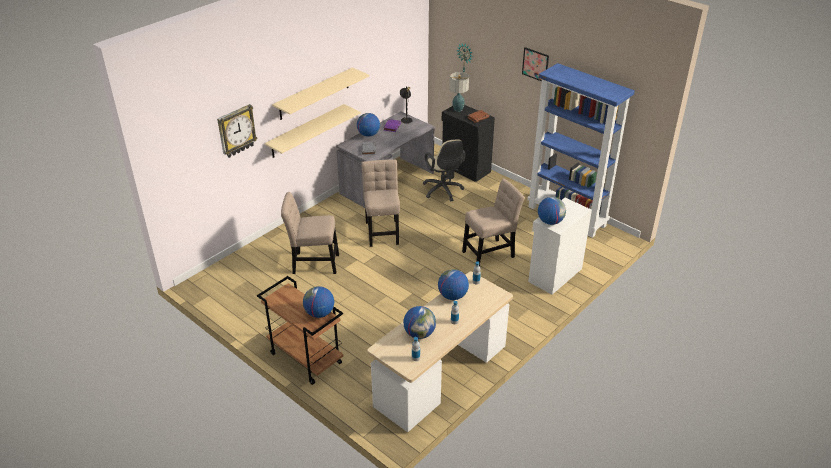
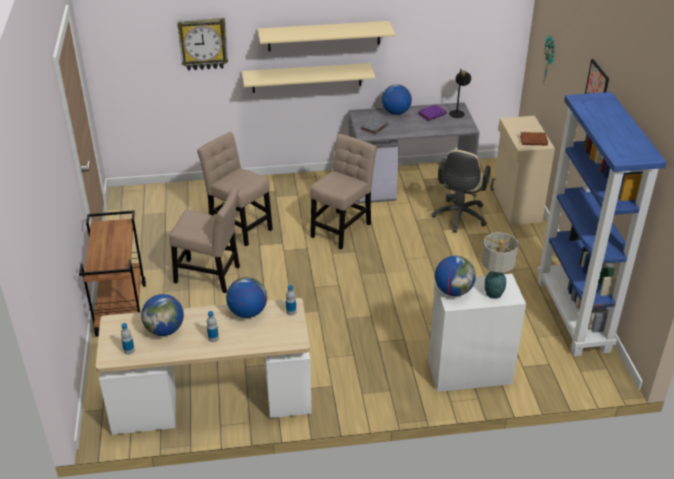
camera: 40 degrees right, 0 degrees up
(319, 313) = (118, 260): globe -> none
(458, 109) = (522, 123): table lamp -> table lamp (493, 293)
(465, 169) = (516, 206): black cabinet -> beige cabinet
(490, 253) = (426, 308): beige chair -> beige chair (210, 275)

